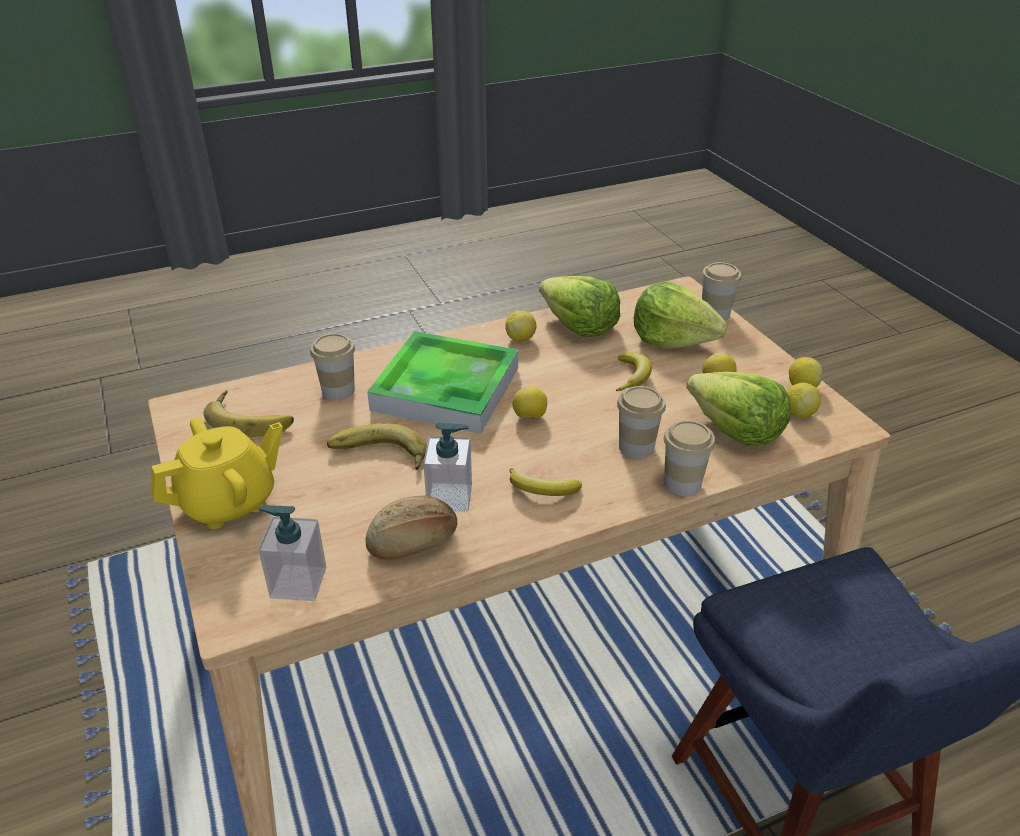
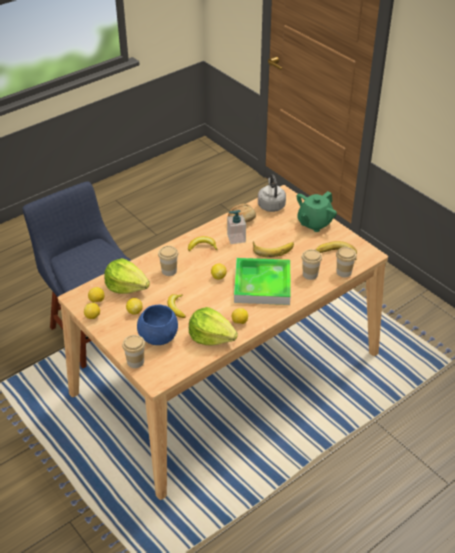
camera: 165 degrees right, 5 degrees up
(229, 502) = (314, 223): yellow teapot -> green teapot
(298, 582) = (271, 205): soap dispenser -> grey kettle
(673, 339) = (158, 337): lettuce -> blue bowl
(682, 483) = (149, 258): cup -> cup (344, 272)

